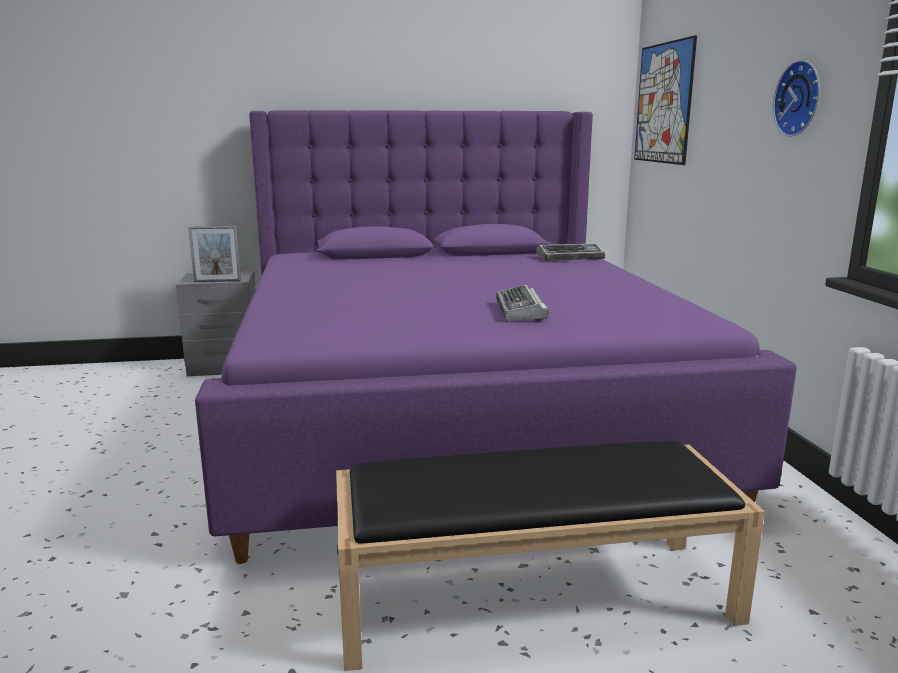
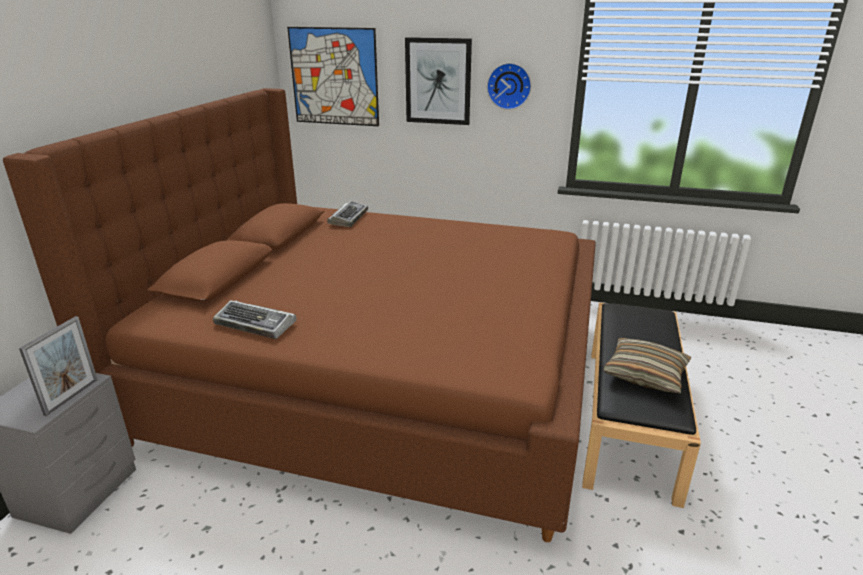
camera: 65 degrees left, 10 degrees up
(456, 417) = (378, 374): purple bed -> brown bed
(469, 481) = (645, 374): none -> pillow
(521, 311) = (495, 270): keyboard -> keyboard (256, 324)
(736, 99) = (438, 81): none -> picture

